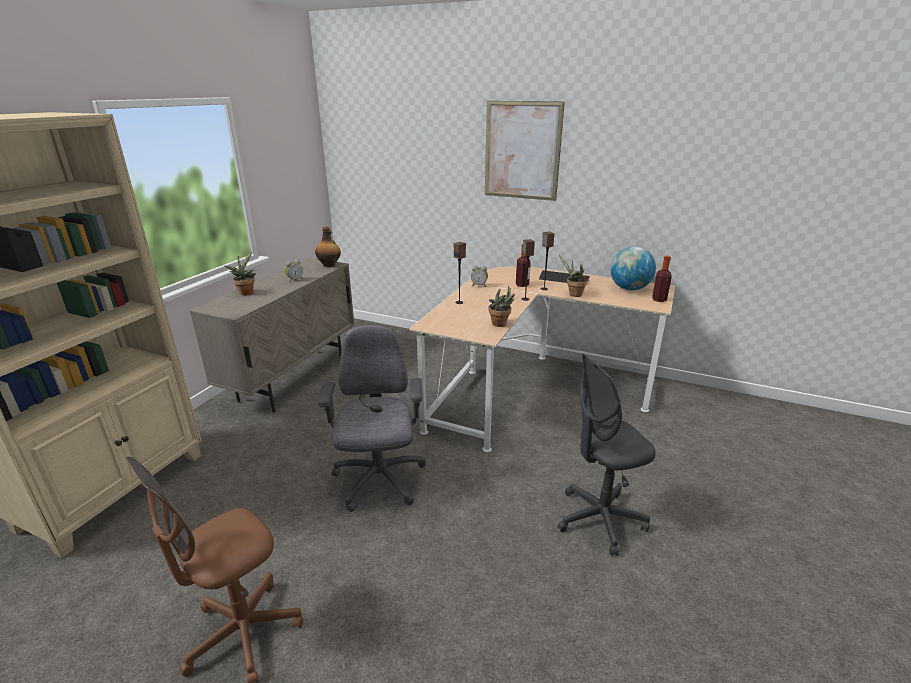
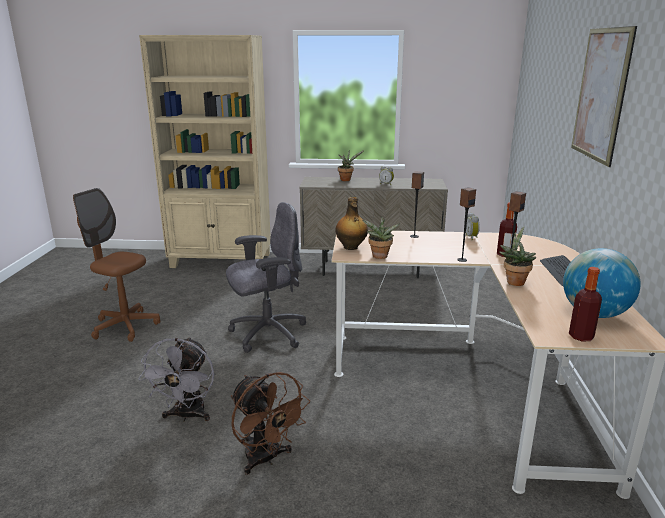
camera: 70 degrees right, 5 degrees down
(329, 265) = (432, 186): bottle -> bottle (351, 247)
(517, 572) = (187, 416): none -> grey fan
(600, 519) = (266, 459): grey office chair -> brown fan

